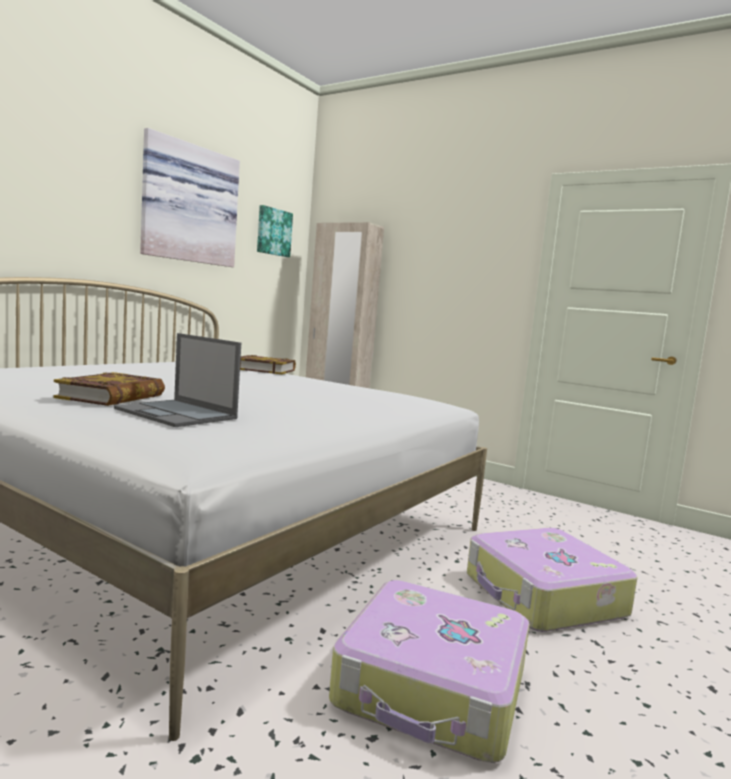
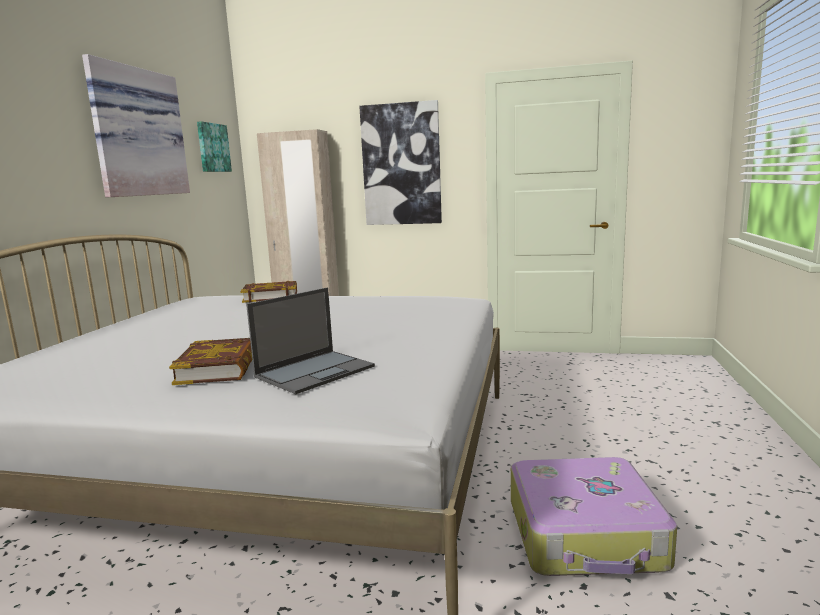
camera: 20 degrees left, 5 degrees up
(177, 414) = (316, 371): laptop -> laptop turned 60 degrees counterclockwise
(450, 267) = (401, 165): none -> picture
(543, 596) = (590, 437): suitcase -> none

